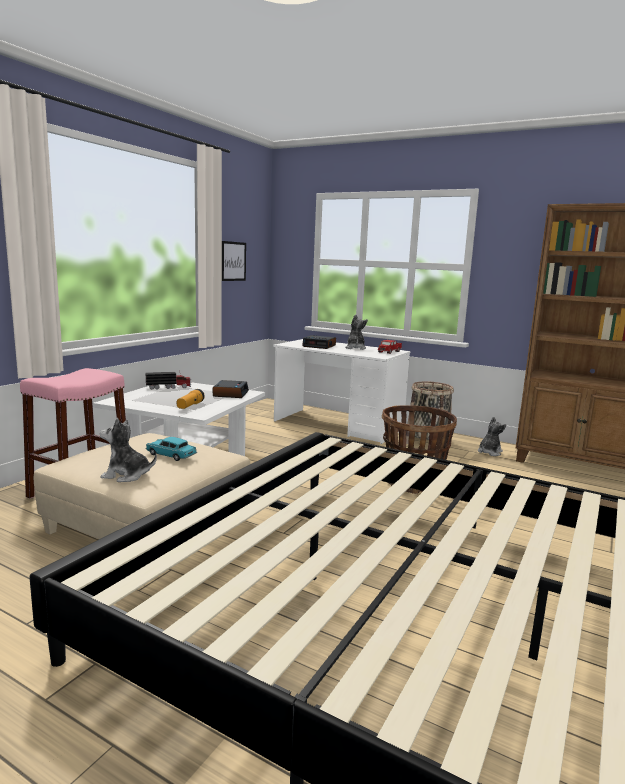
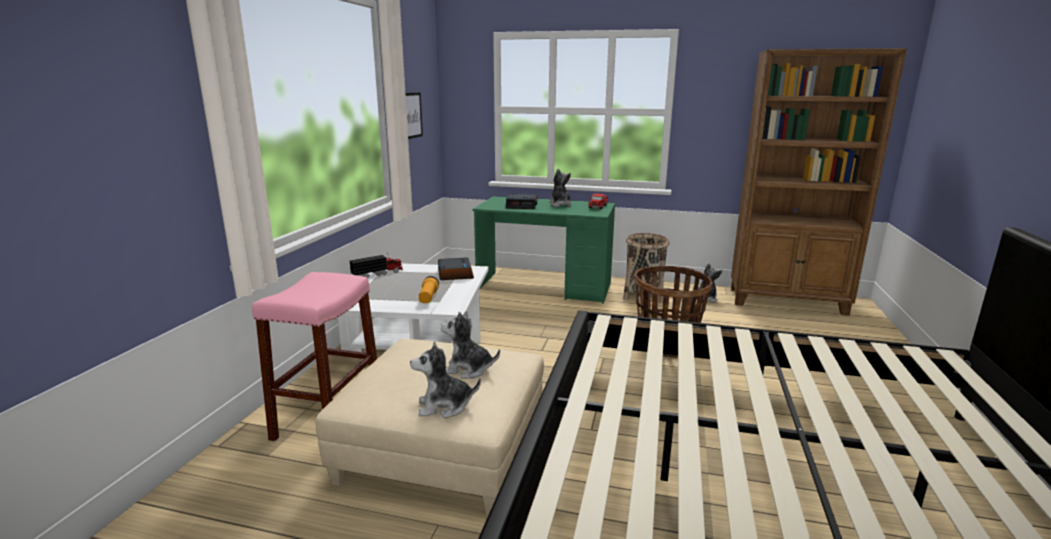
camera: 15 degrees left, 5 degrees up
(171, 455) = (468, 369): turquoise toy car -> plush toy
(338, 425) = (544, 287): white desk -> green desk

